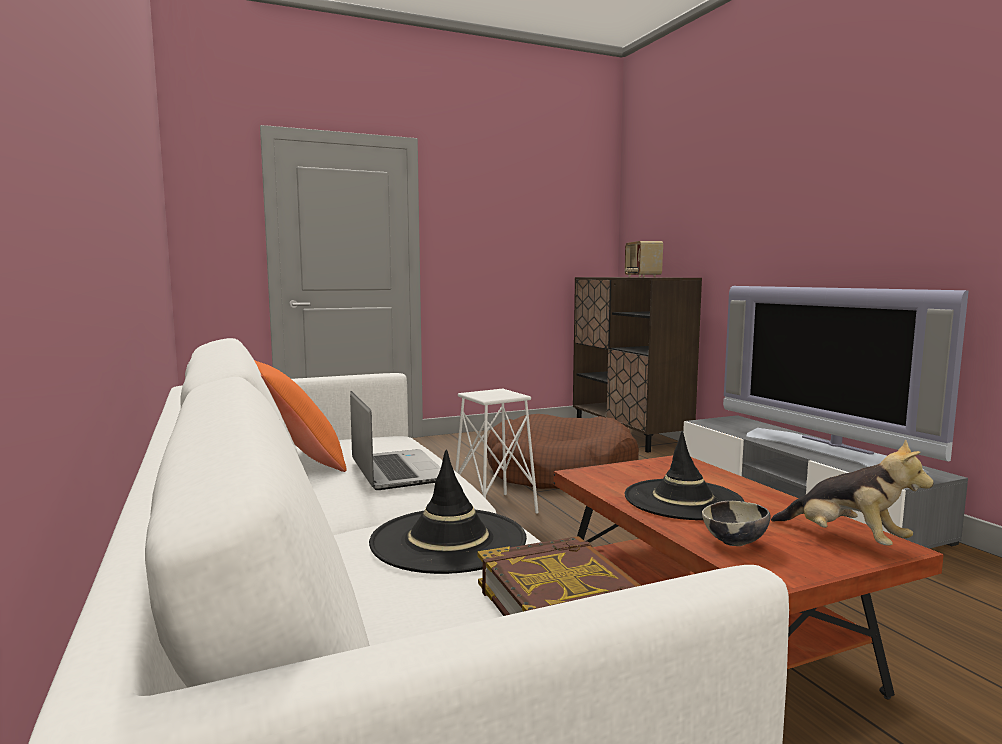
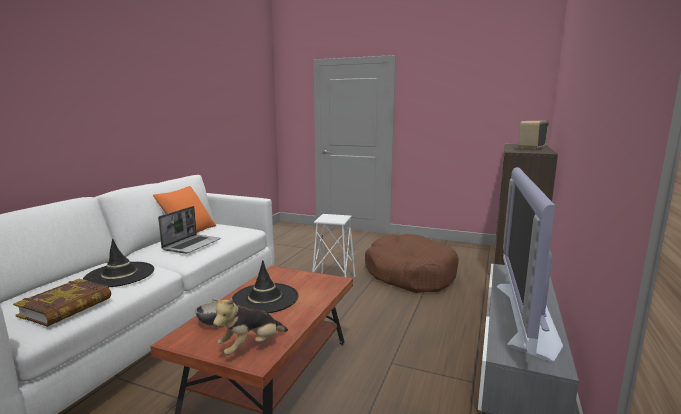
camera: 45 degrees right, 5 degrees up
(846, 540) = (251, 347): plush toy -> plush toy turned 45 degrees clockwise

